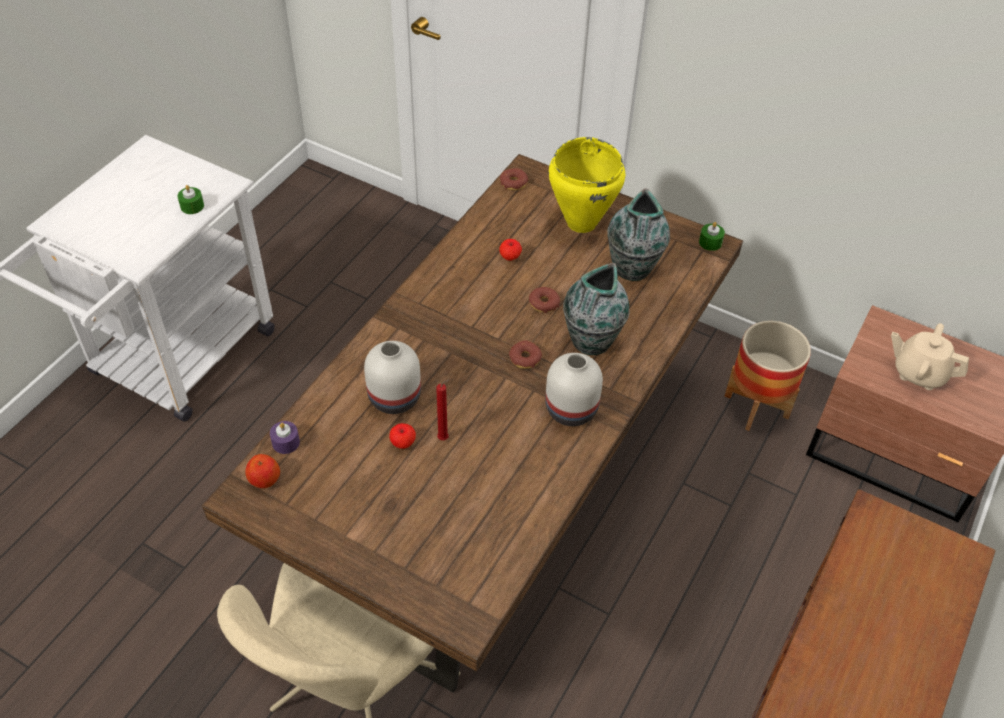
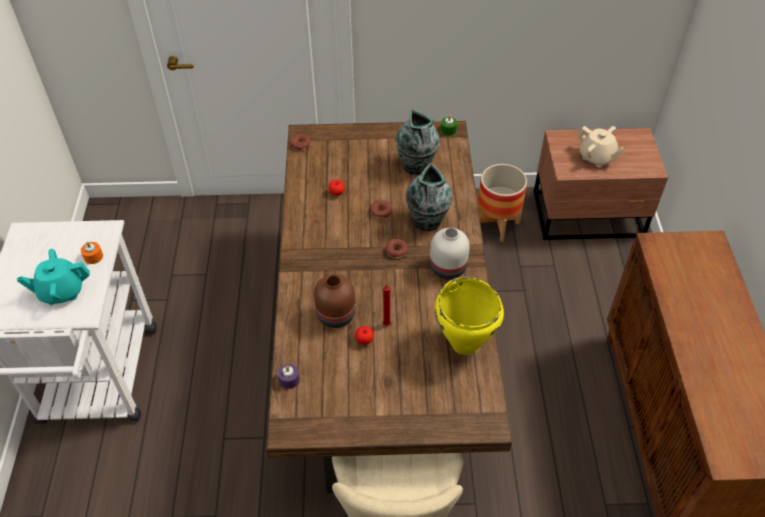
camera: 30 degrees left, 0 degrees up
(134, 228) = (61, 291): none -> turquoise teapot
(192, 206) = (93, 257): green candle -> orange candle
(264, 479) = (294, 410): apple -> none
(394, 398) = (336, 316): white vase -> brown vase
(581, 223) = (363, 152): yellow cooking pot -> yellow cooking pot (464, 344)
(919, 373) = (596, 157): beige teapot -> beige teapot turned 135 degrees counterclockwise

